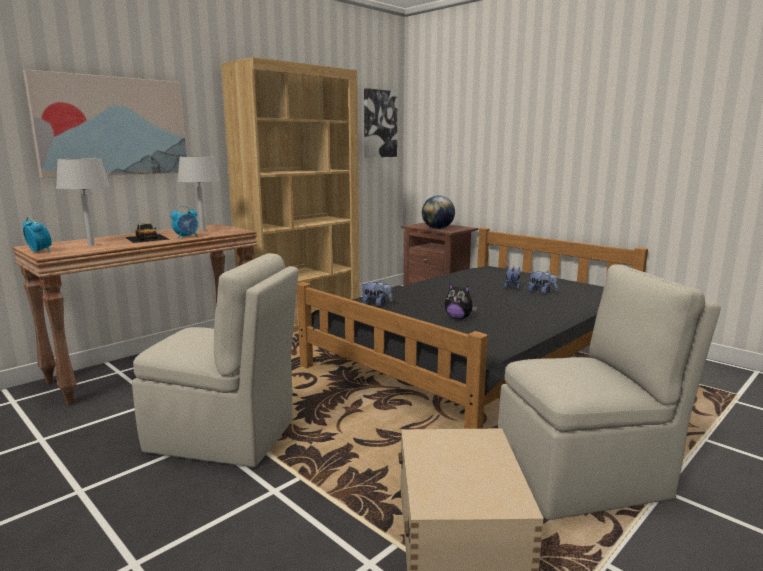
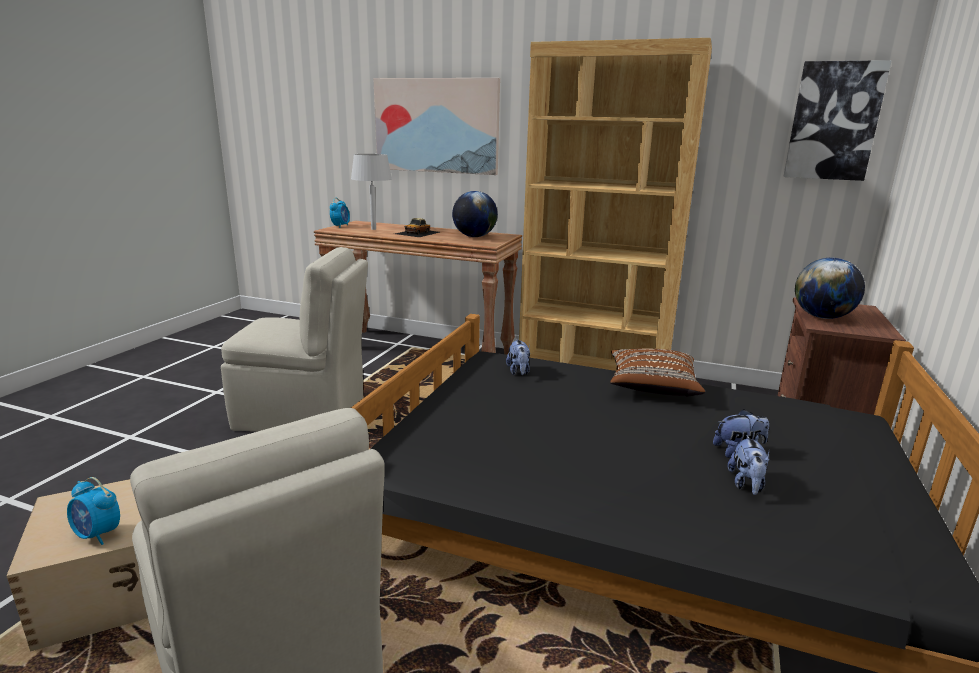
camera: 65 degrees right, 5 degrees up
(187, 237) = (435, 238): alarm clock -> alarm clock (98, 535)
(203, 230) = (474, 237): grey table lamp -> globe
(225, 436) = (304, 414): beige chair -> beige chair turned 75 degrees counterclockwise
(429, 285) = (652, 386): none -> brown pillow
(458, 318) = (510, 428): plush toy -> none

